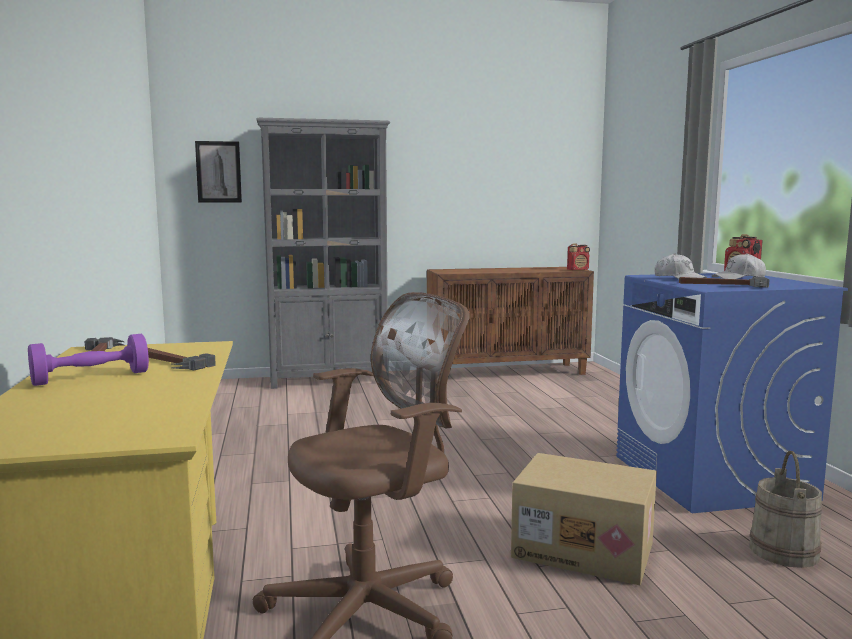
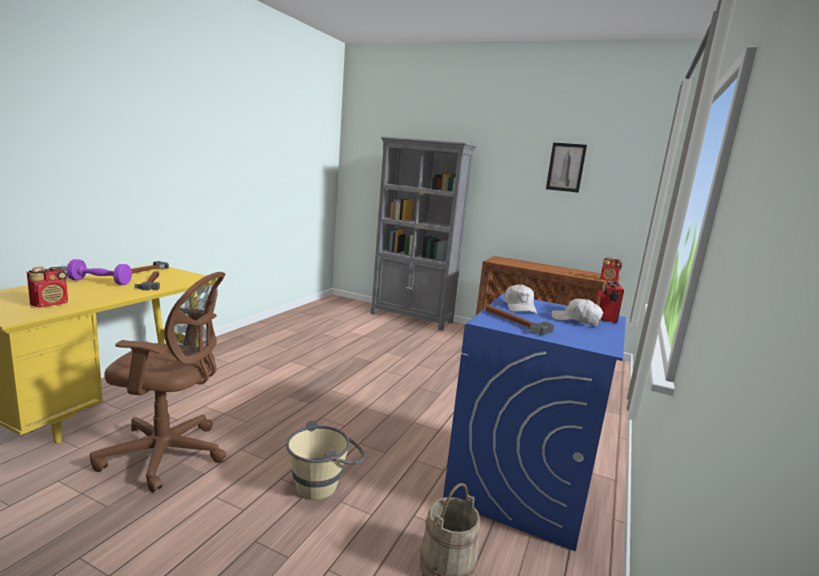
camera: 35 degrees right, 5 degrees up
(140, 411) = (50, 304): none -> radio
(218, 172) = (371, 169): picture -> picture (566, 167)
(584, 549) = (324, 484): cardboard box -> beige bucket

